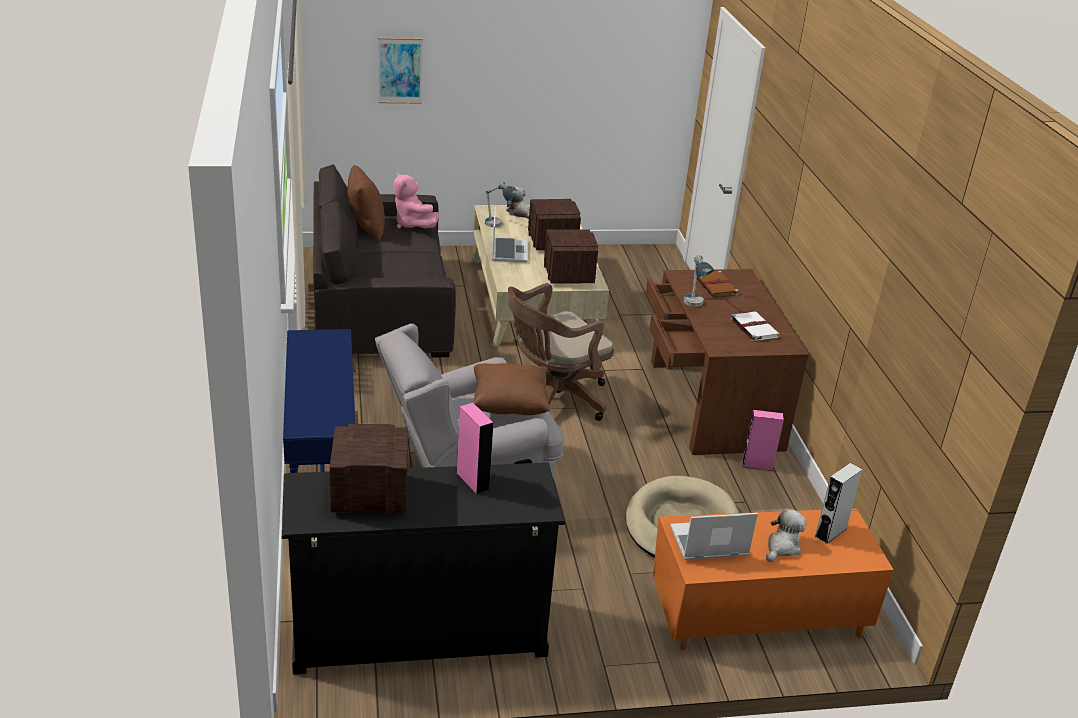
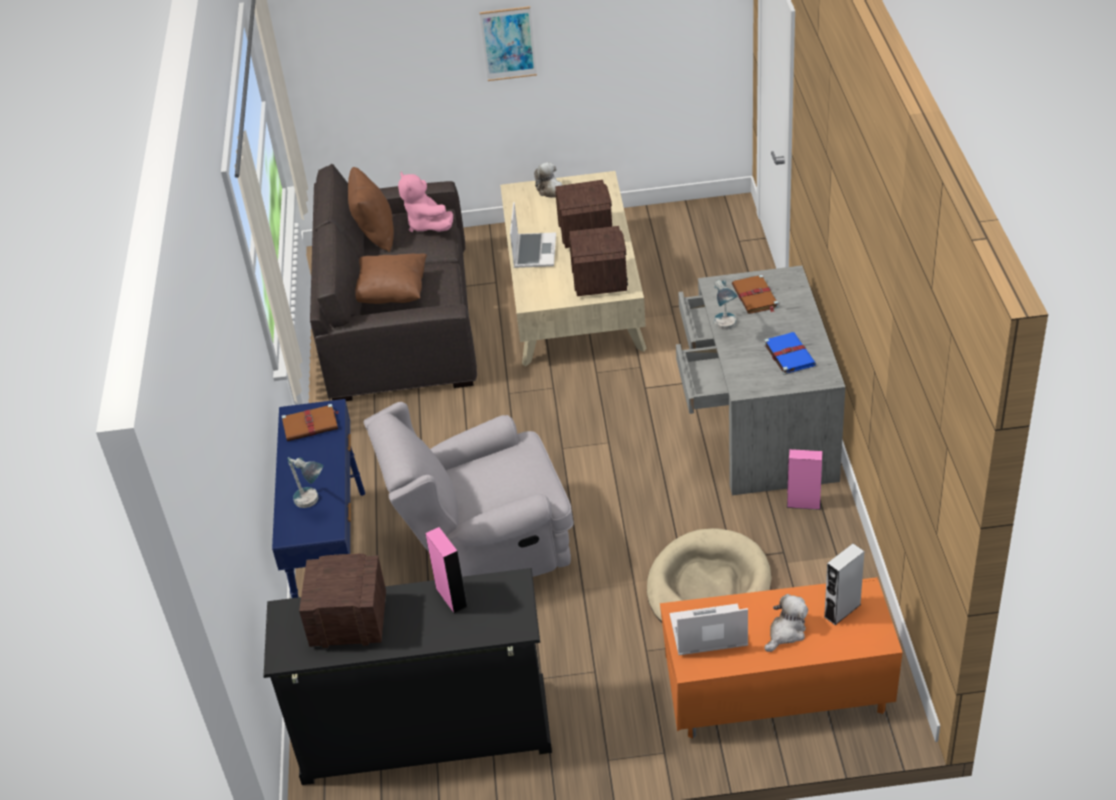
camera: 10 degrees right, 10 degrees up
(319, 345) = (311, 424): none -> brown book
(400, 70) = (393, 48): picture -> picture (508, 43)
(498, 226) = (525, 214): table lamp -> table lamp (312, 504)
(509, 406) = (514, 475): brown pillow -> brown pillow (392, 293)
(551, 399) = (582, 433): brown office chair -> none
(705, 405) = (756, 426): brown desk -> grey desk
(753, 328) = (788, 354): white book -> blue book

